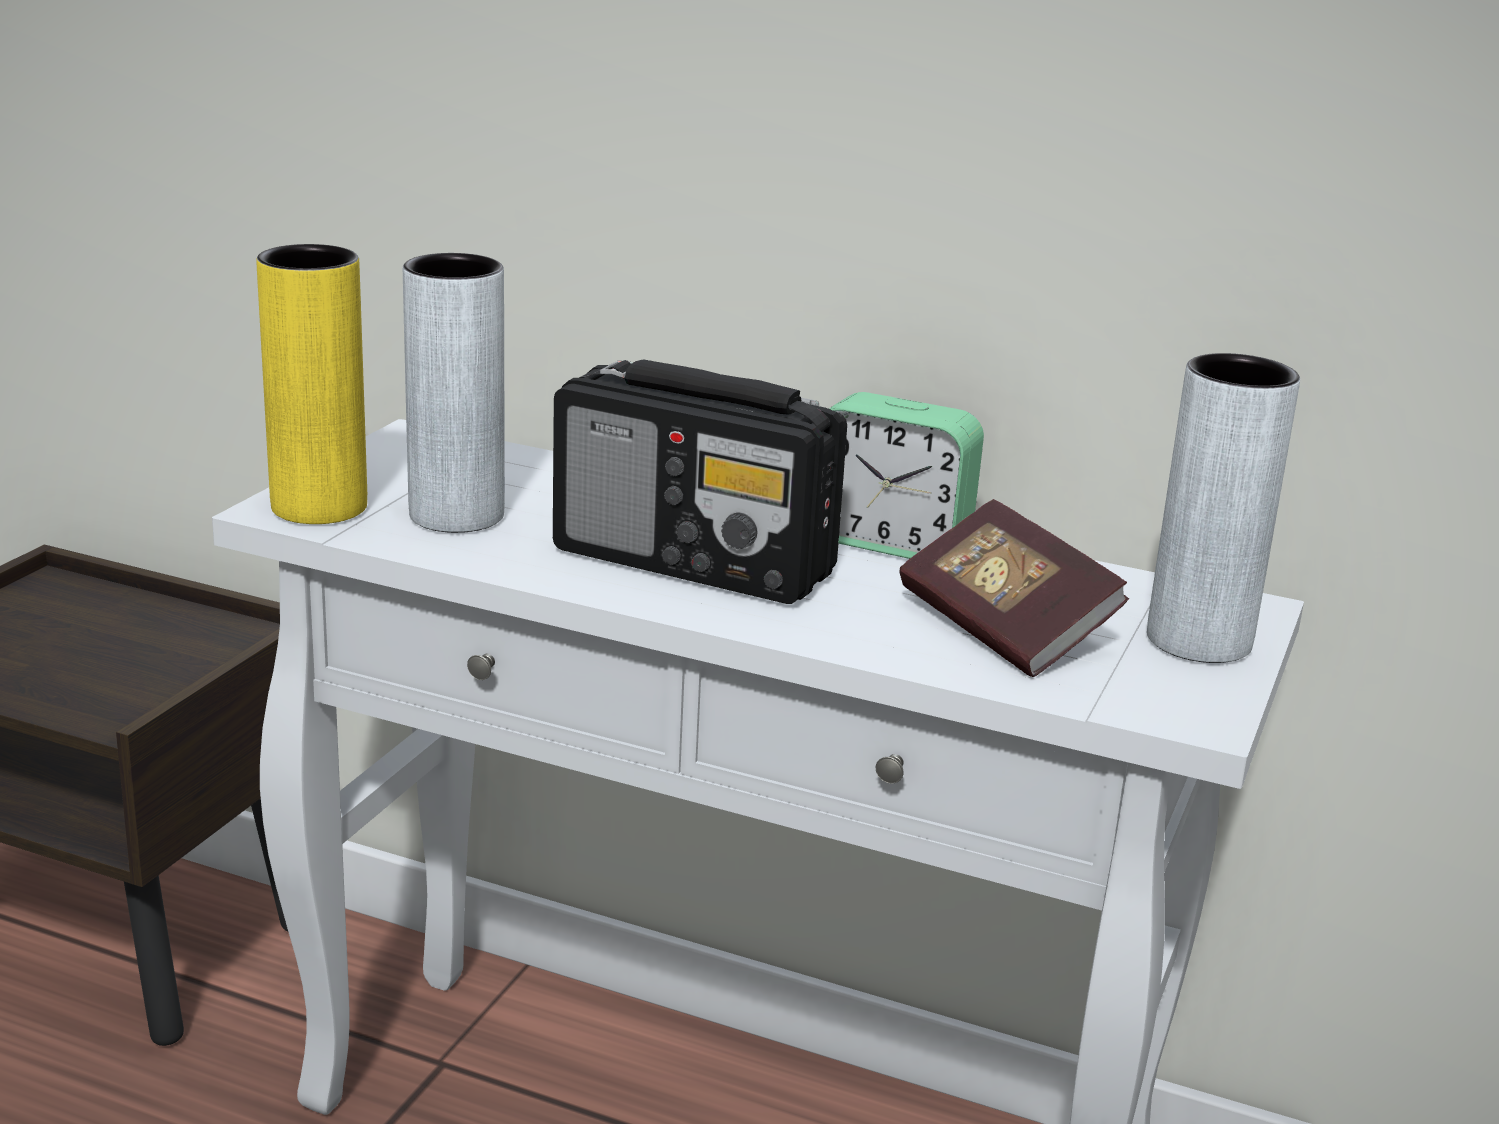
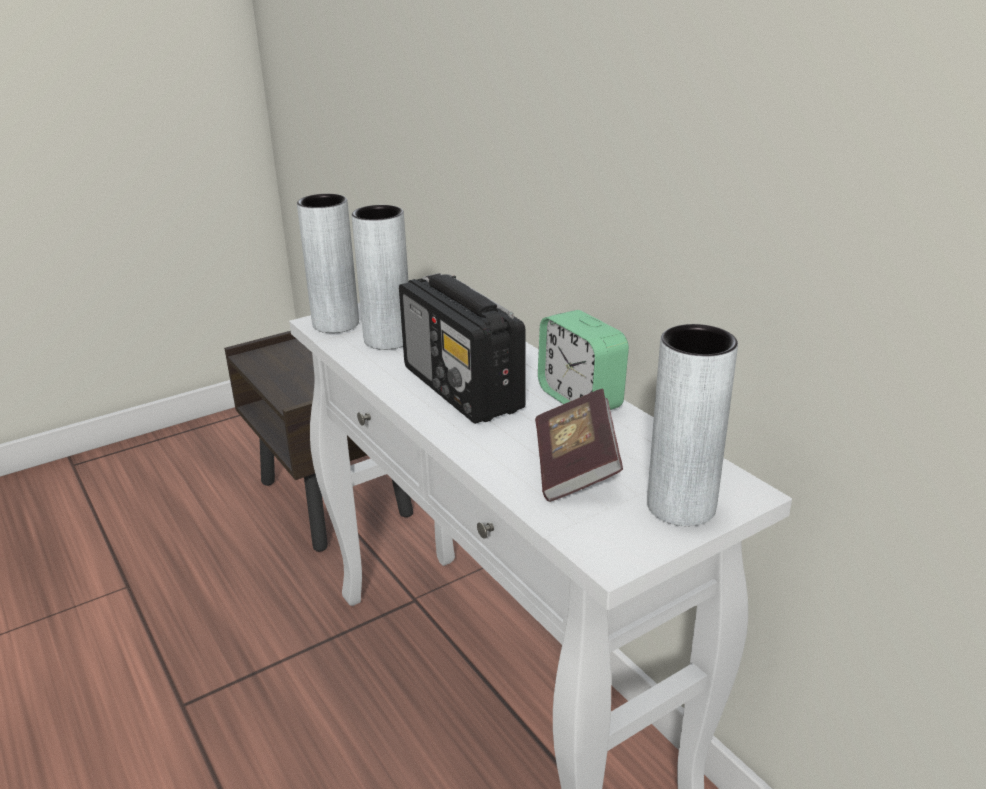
camera: 35 degrees right, 5 degrees up
(319, 507) = (336, 324): yellow vase -> grey vase

